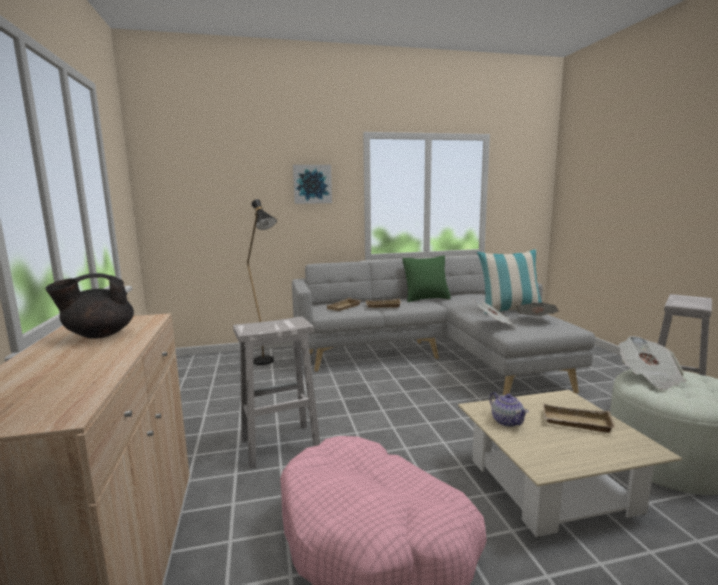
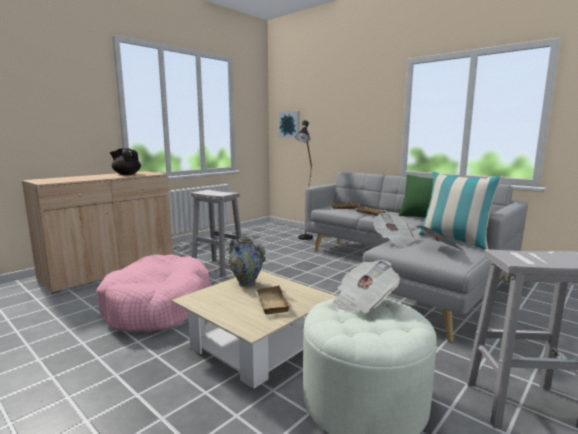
camera: 55 degrees right, 0 degrees up
(312, 184) = (363, 108): picture -> picture (290, 124)
(507, 421) = (246, 284): teapot -> vase

